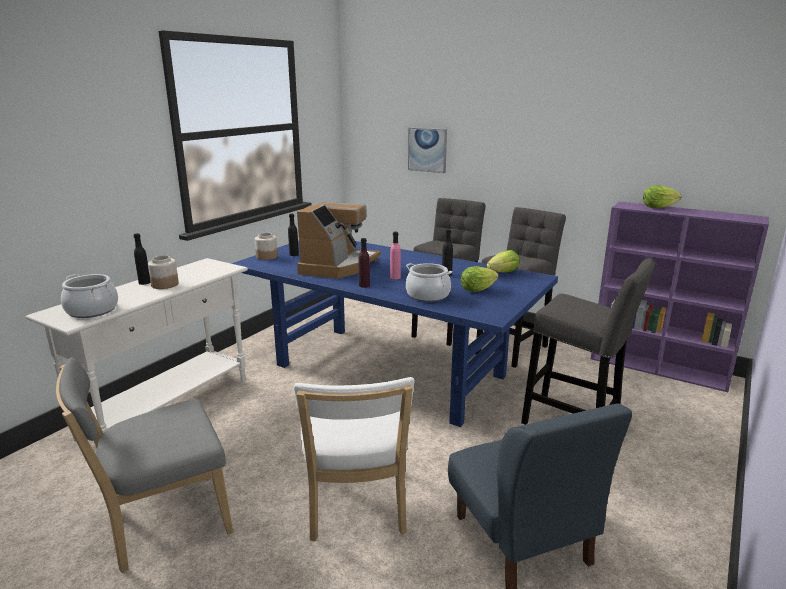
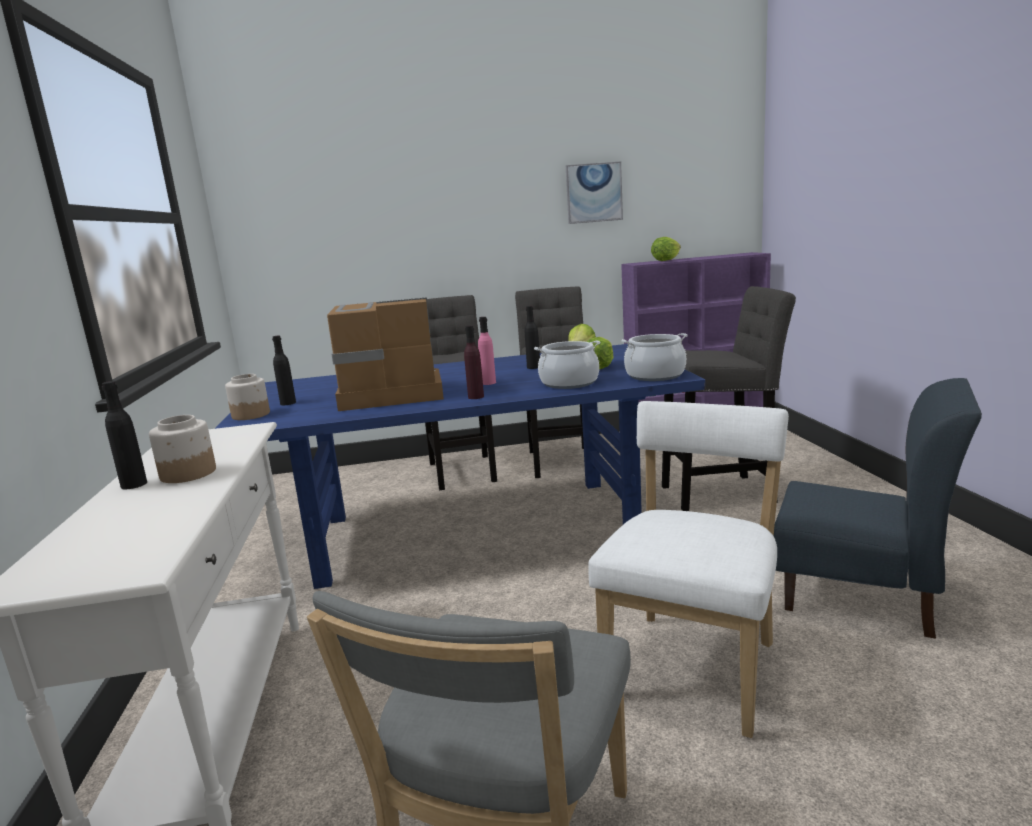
camera: 40 degrees left, 5 degrees down
(92, 310) = (132, 543): cooking pot -> cooking pot (655, 375)
(338, 266) = (389, 394): coffee machine -> coffee machine turned 75 degrees counterclockwise
(356, 507) = (694, 664): white chair -> white chair turned 105 degrees counterclockwise
(427, 150) = (369, 243): picture -> picture (594, 193)

